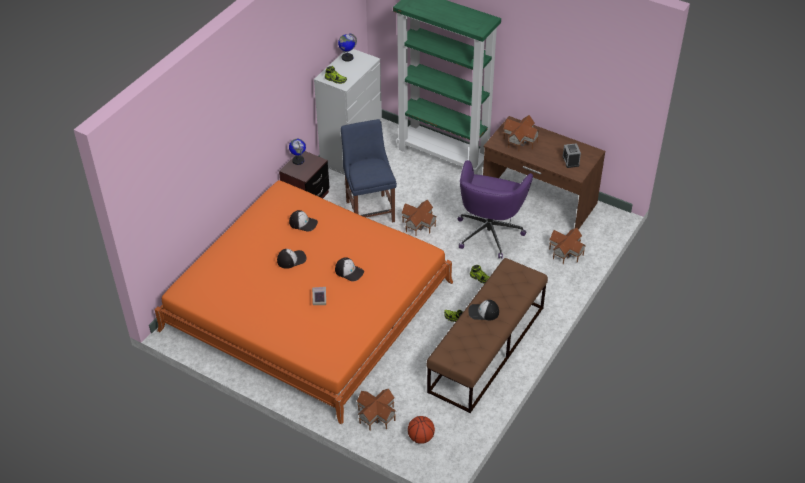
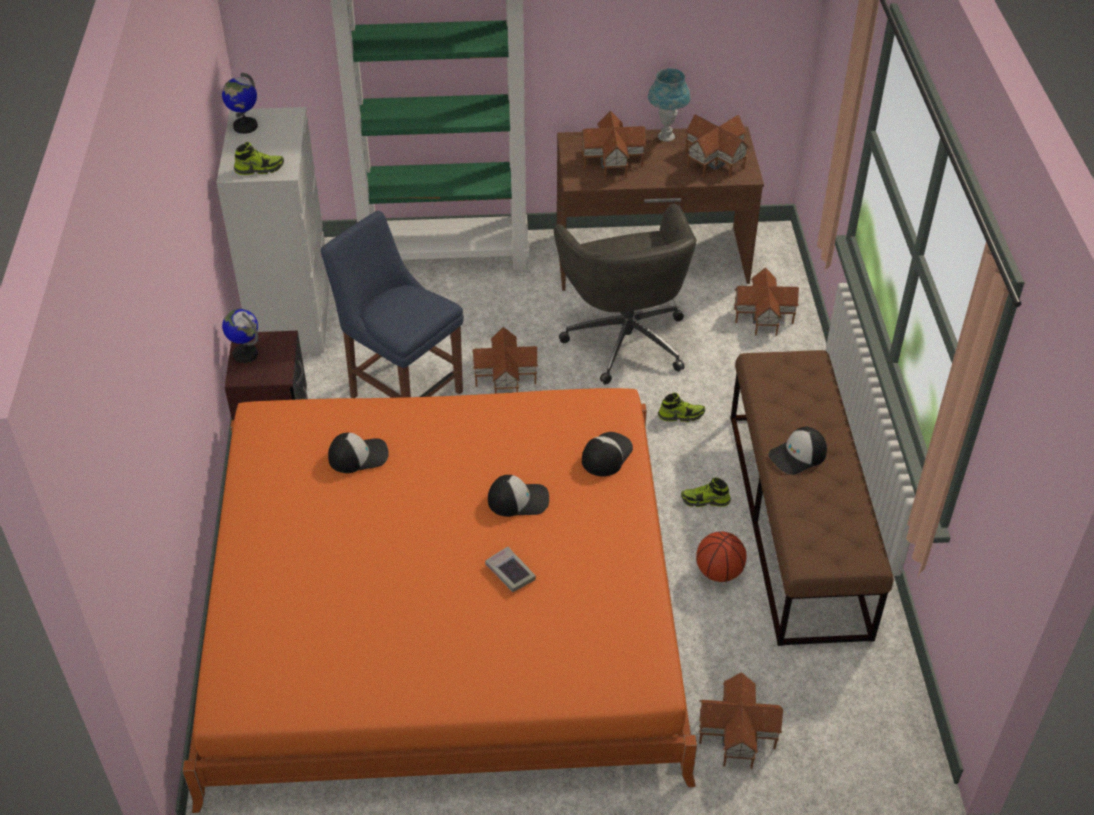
camera: 35 degrees left, 0 degrees up
(291, 259) = (395, 530): cap -> cap (606, 455)
(421, 437) = (842, 729): basketball -> basketball (719, 572)
(489, 232) = (625, 338): purple office chair -> grey office chair
(558, 139) = (666, 137): none -> blue table lamp
(570, 161) = (716, 160): alarm clock -> toy house

